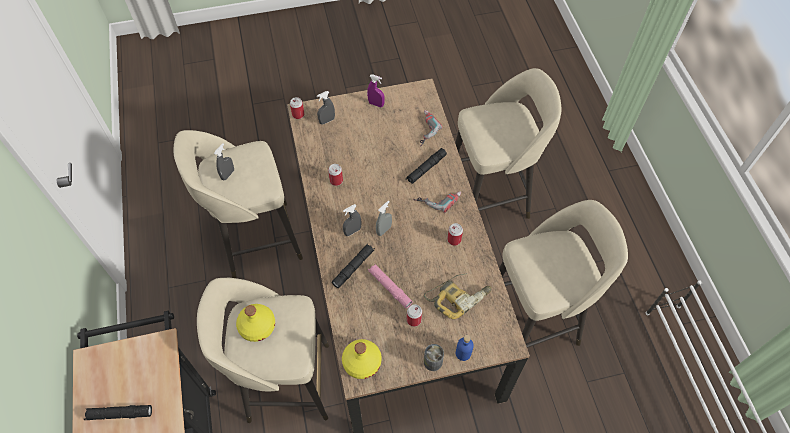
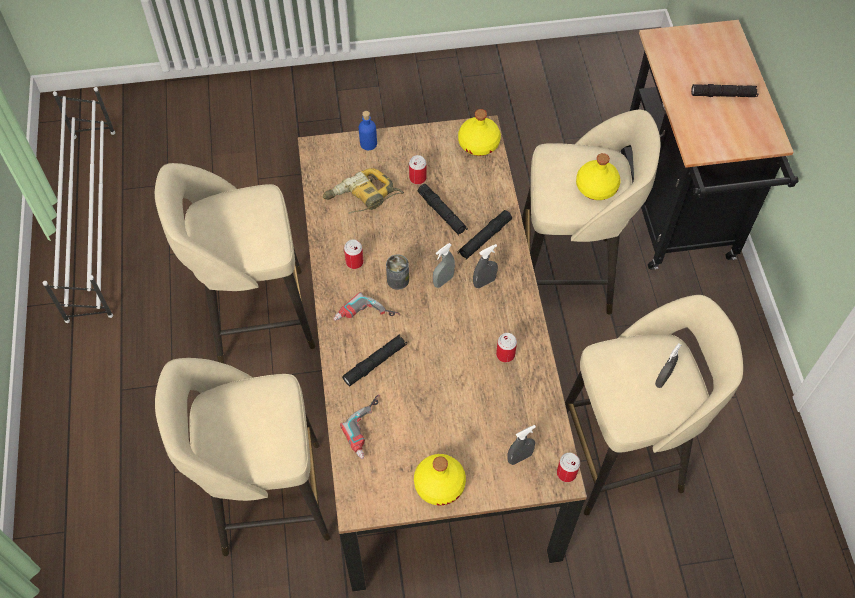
camera: 175 degrees left, 0 degrees up
(376, 104) = (439, 483): purple spray bottle -> yellow bottle
(390, 287) = (442, 213): pink flashlight -> black flashlight
(433, 362) = (402, 138): can -> can (398, 280)

